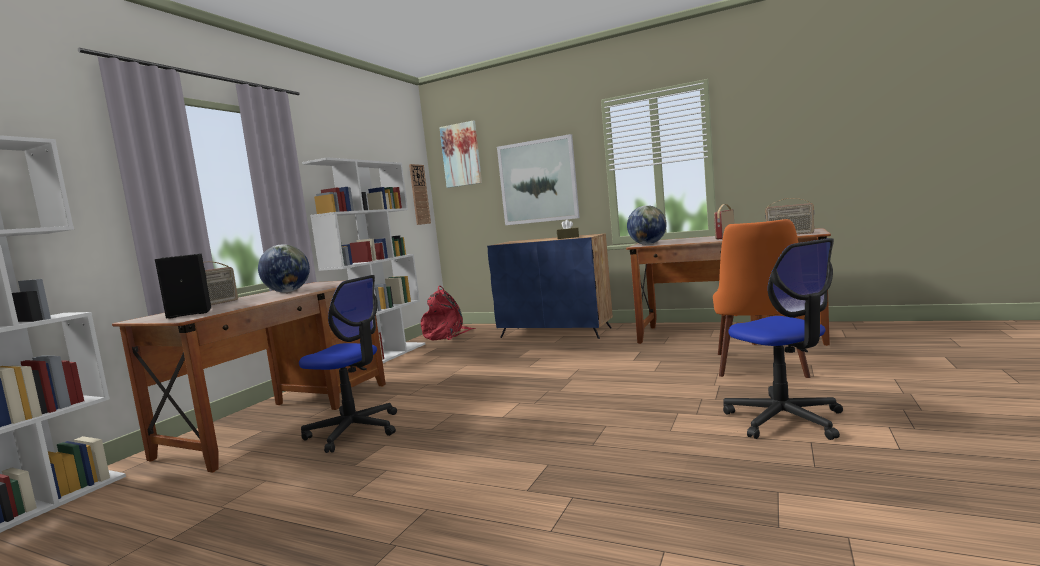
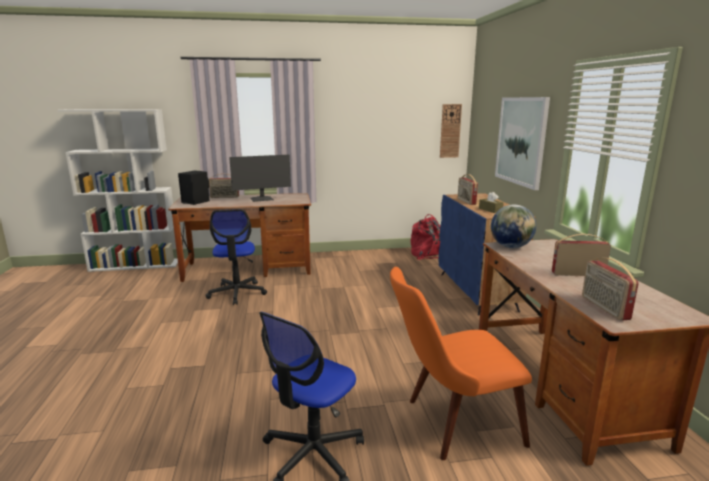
camera: 55 degrees right, 10 degrees up
(287, 291) = (262, 199): globe -> monitor
(383, 357) = (362, 254): white bookcase -> none
(461, 155) = (486, 99): picture -> none
(527, 241) = (466, 201): none -> radio

